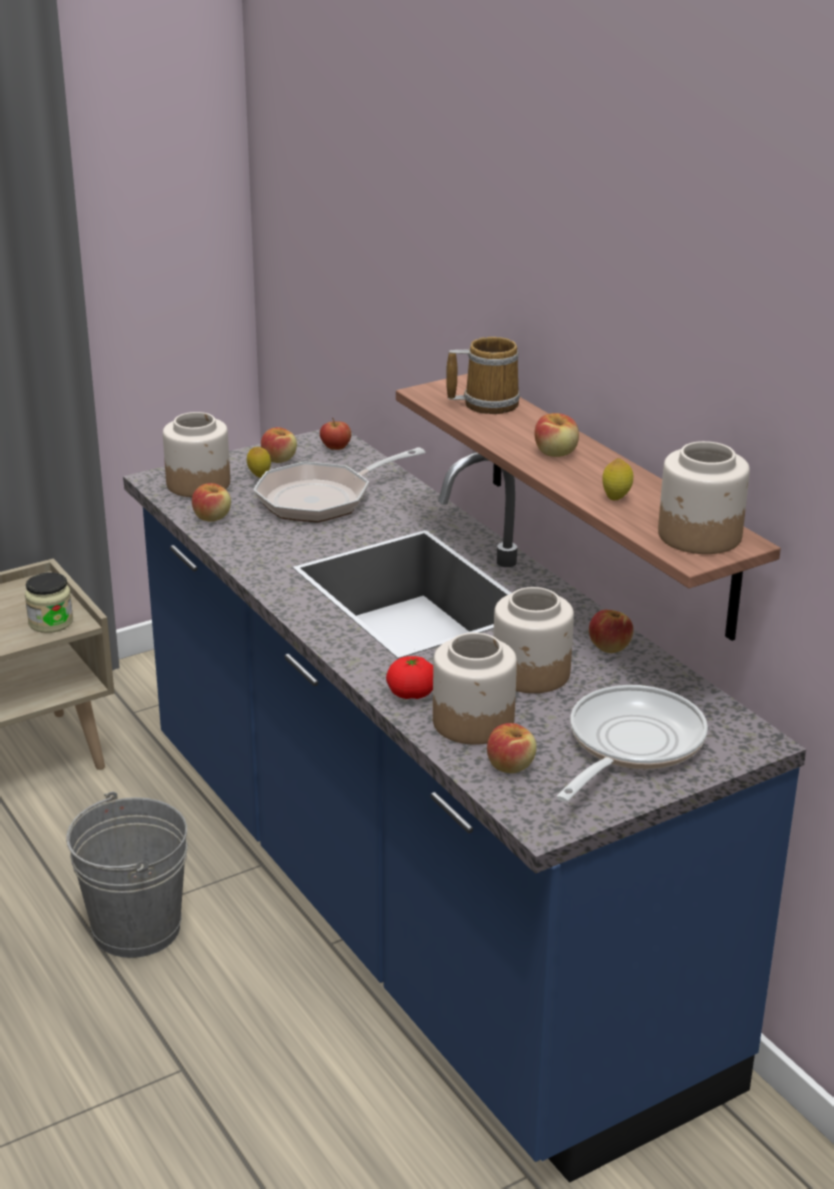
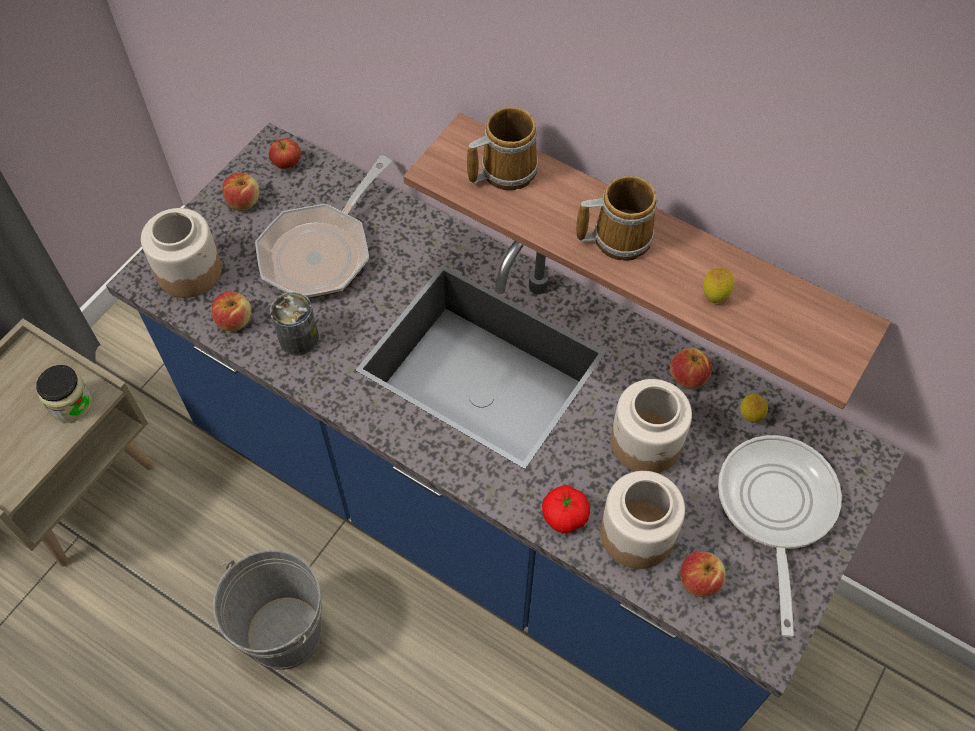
camera: 25 degrees left, 30 degrees up
(258, 539) = (299, 338): none -> can
(259, 476) = (241, 237): lemon -> lemon (750, 417)
(556, 453) = (617, 236): apple -> mug
(699, 536) = (818, 332): jar -> none

